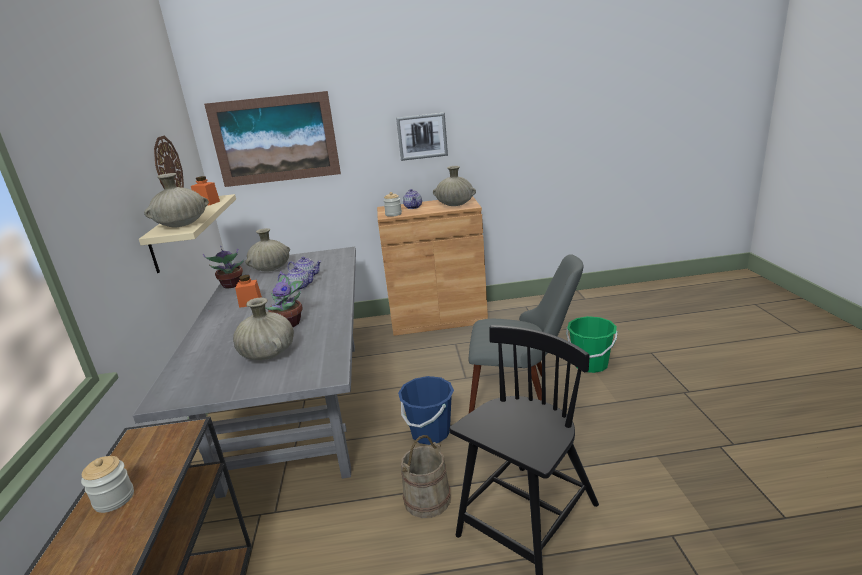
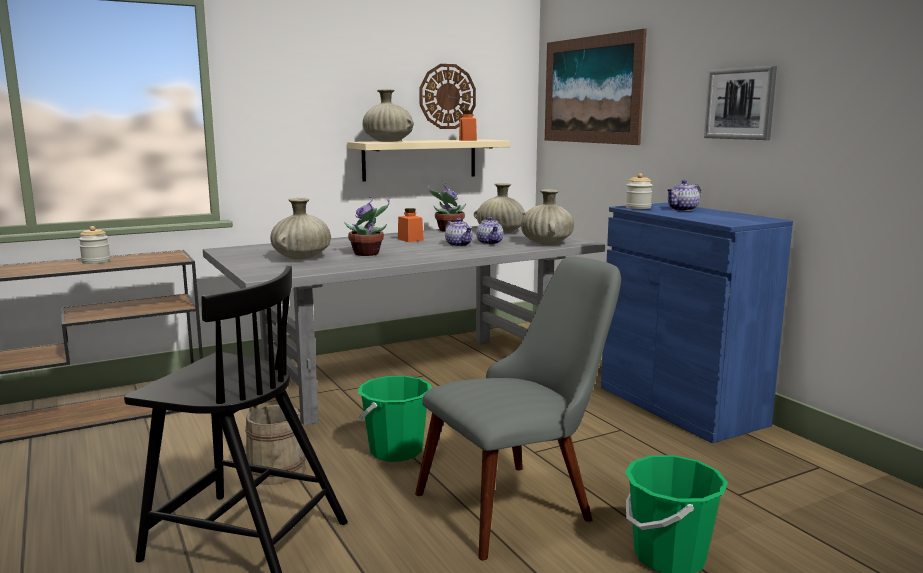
camera: 65 degrees right, 10 degrees down
(430, 432) = (396, 451): blue bucket -> green bucket
(438, 319) = (680, 405): brown cabinet -> blue cabinet
(455, 204) = (724, 218): beige vase -> beige vase (547, 243)
(522, 394) = (520, 501): grey chair -> grey chair turned 105 degrees counterclockwise

